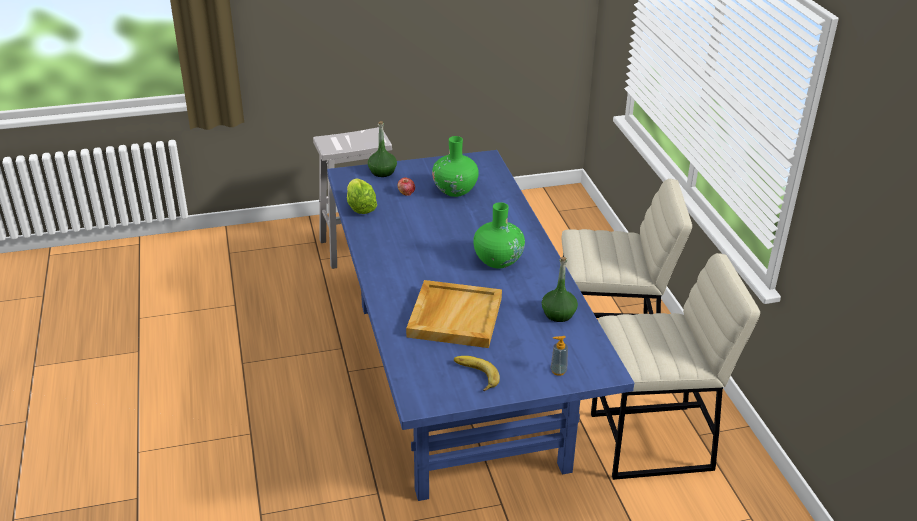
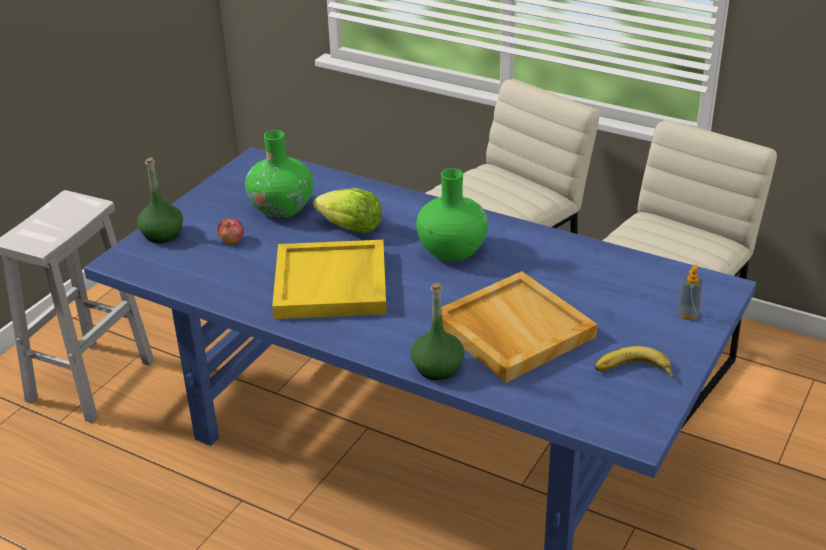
camera: 45 degrees left, 0 degrees up
(360, 207) = (206, 285): lettuce -> lettuce (350, 228)
(412, 241) = (332, 284): none -> yellow tray
(558, 314) = (594, 264): green bottle -> green bottle (437, 368)

